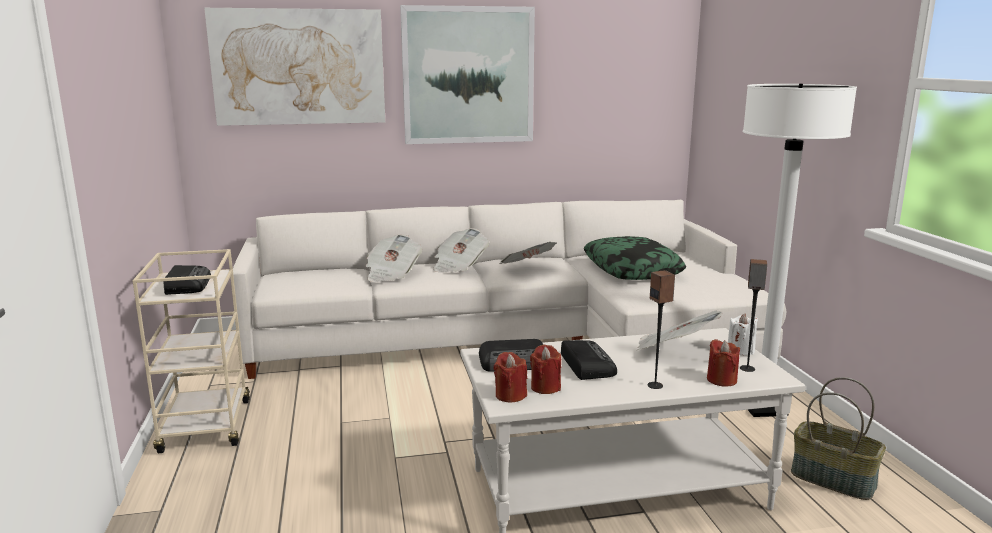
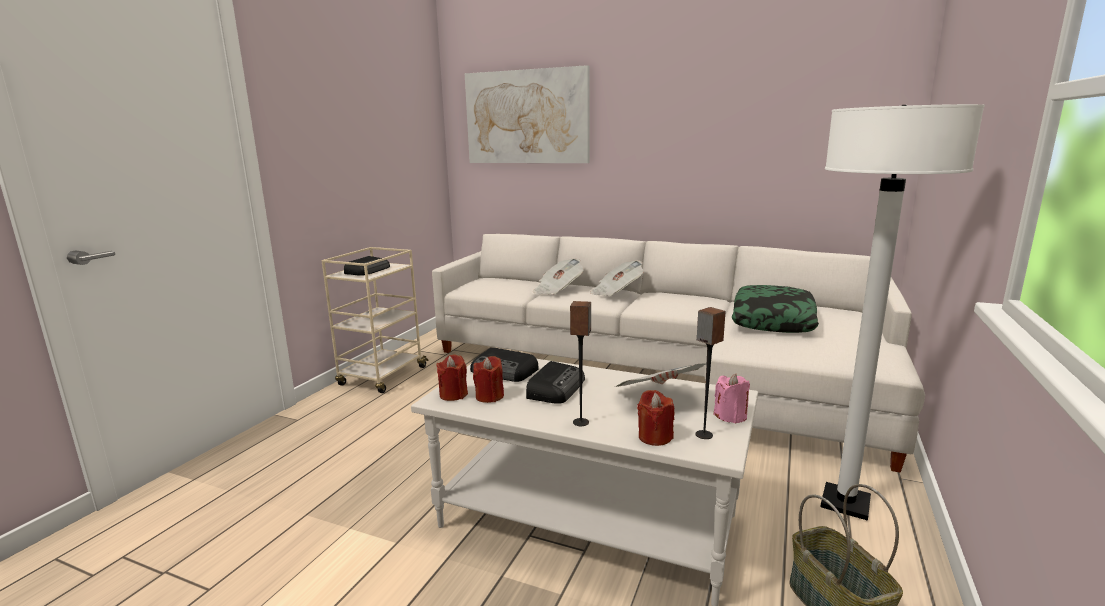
camera: 35 degrees right, 0 degrees up
(468, 75) = (663, 121): picture -> none
(527, 268) = (670, 303): newspaper -> none
(740, 350) = (730, 416): white candle -> pink candle

